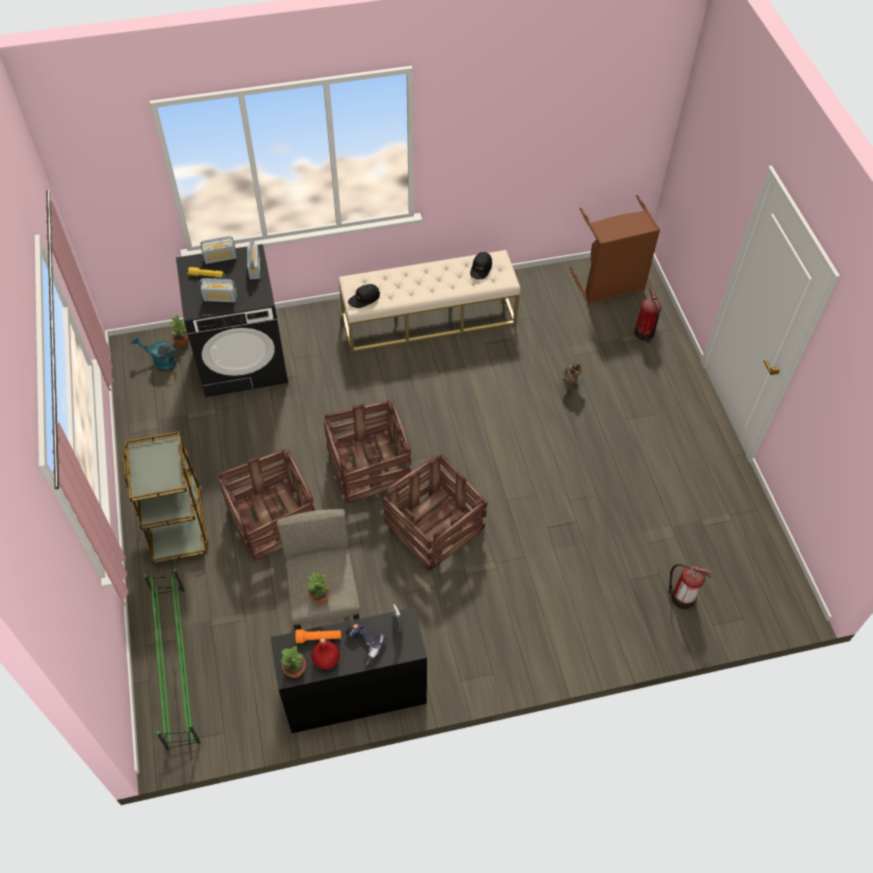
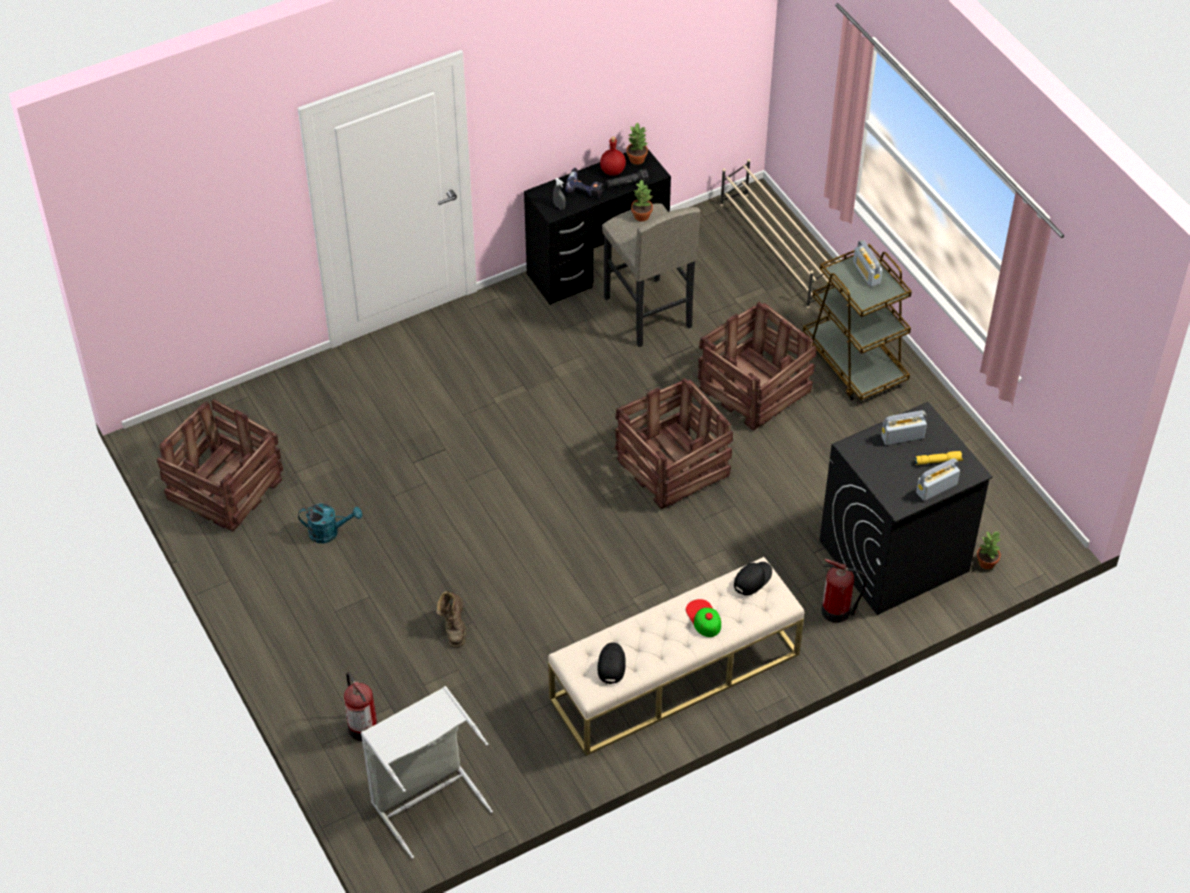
camera: 165 degrees right, 5 degrees down
(161, 362) = (994, 529): turquoise watering can -> turquoise watering can (329, 532)
(177, 666) = (776, 250): green shoe rack -> beige shoe rack
(254, 268) = (885, 485): radio -> radio (866, 273)
(319, 638) = (626, 184): orange flashlight -> black flashlight
(408, 283) = (703, 618): none -> cap
(433, 528) = (573, 419): crate -> crate (226, 487)
(609, 285) = (425, 798): brown laundry basket -> grey laundry basket
(681, 597) = (285, 414): fire extinguisher -> fire extinguisher (837, 611)

